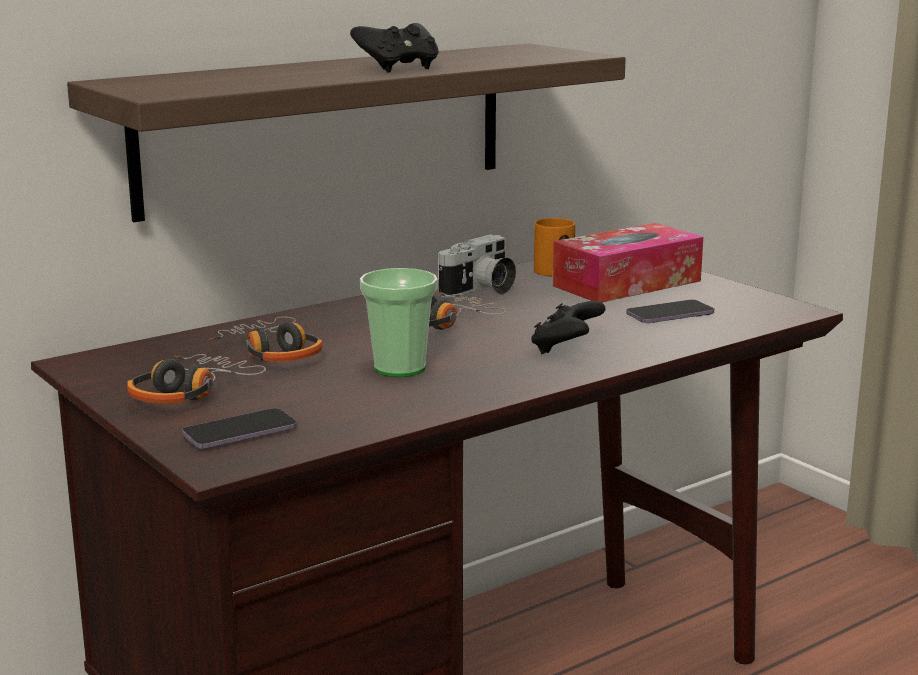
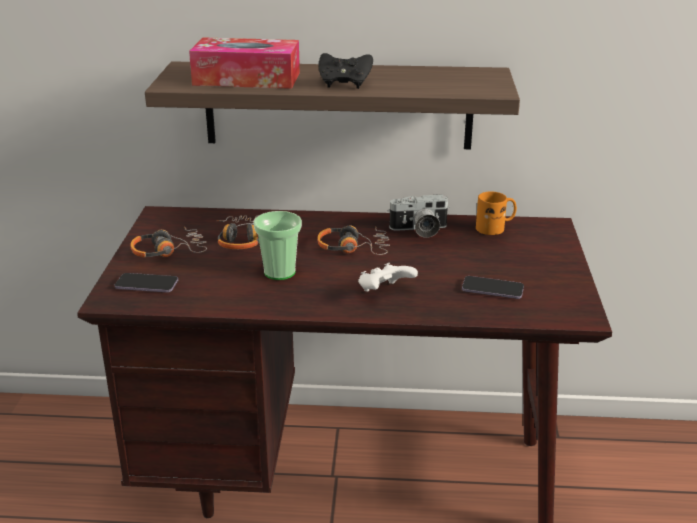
camera: 40 degrees right, 10 degrees up
(566, 348) = (384, 292): black game controller -> white game controller
(627, 283) = (515, 254): tissue box -> tissue box (247, 79)

